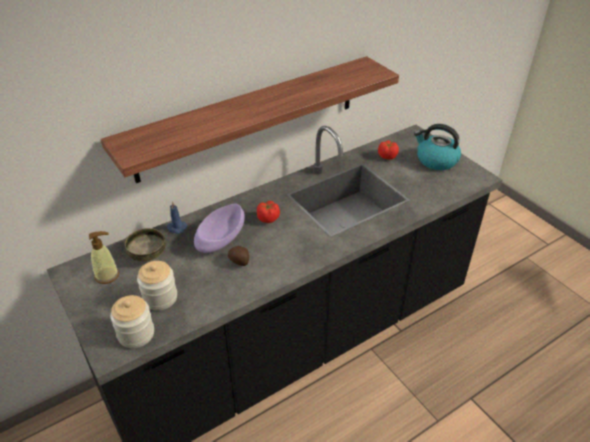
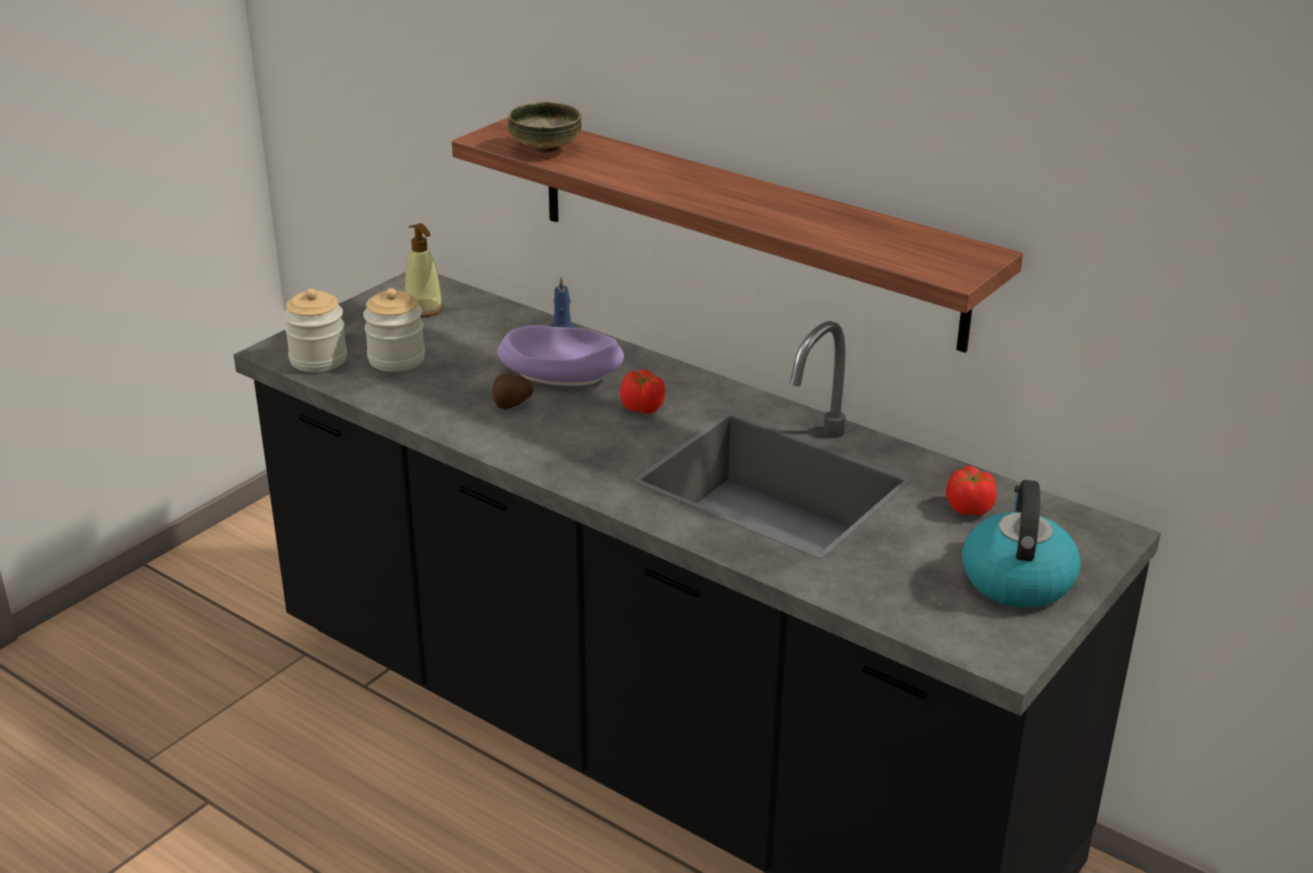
camera: 70 degrees right, 10 degrees down
(147, 255) = (484, 326): bowl -> bowl (545, 148)

